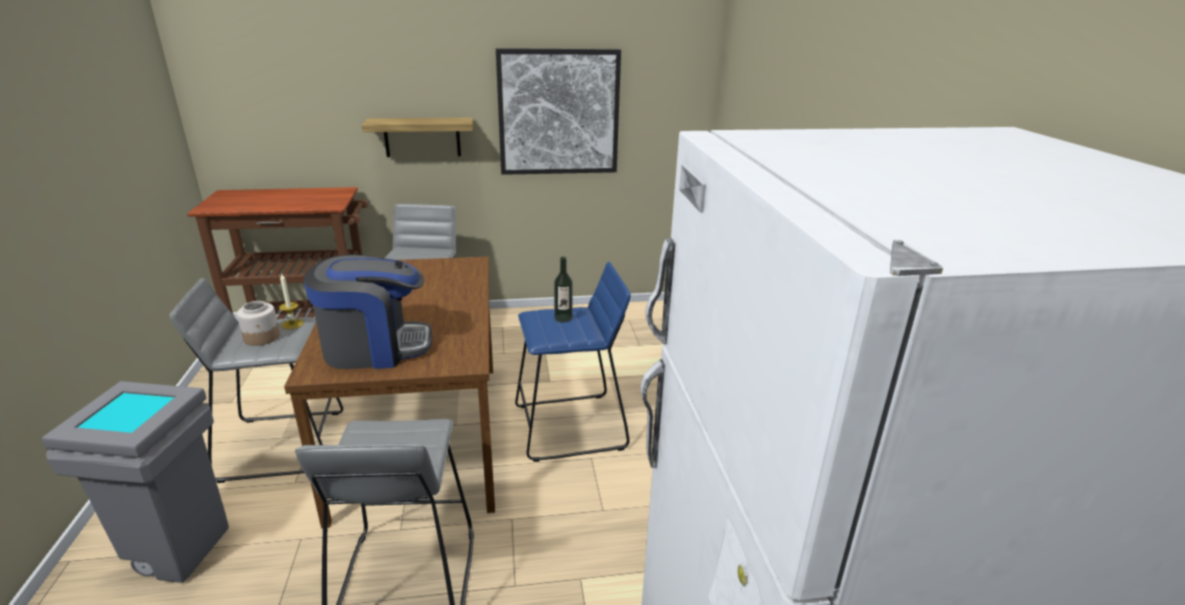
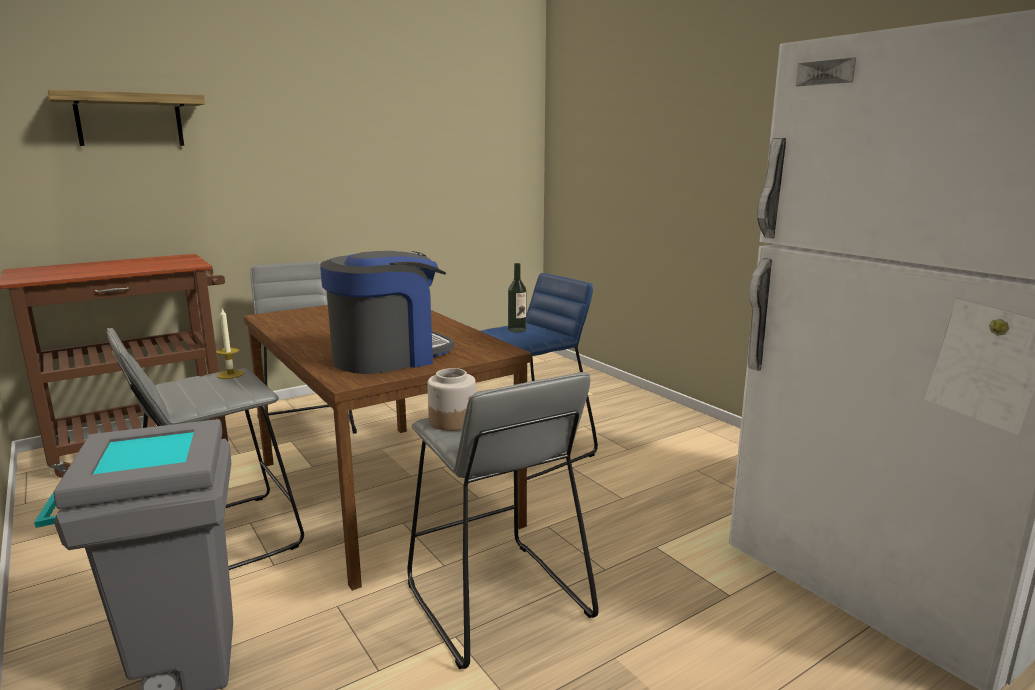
camera: 25 degrees left, 10 degrees down
(262, 337) = (209, 388): jar -> jar (453, 421)
(422, 137) = (270, 192): shelf -> shelf (129, 120)
(558, 112) = (409, 163): picture -> none

